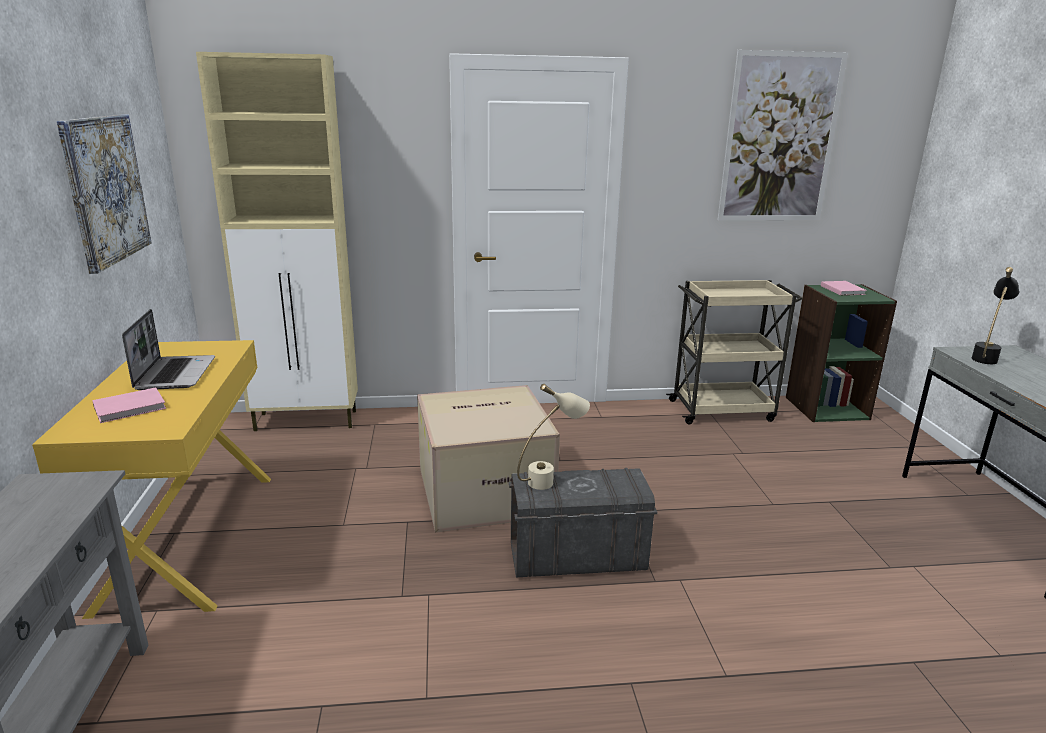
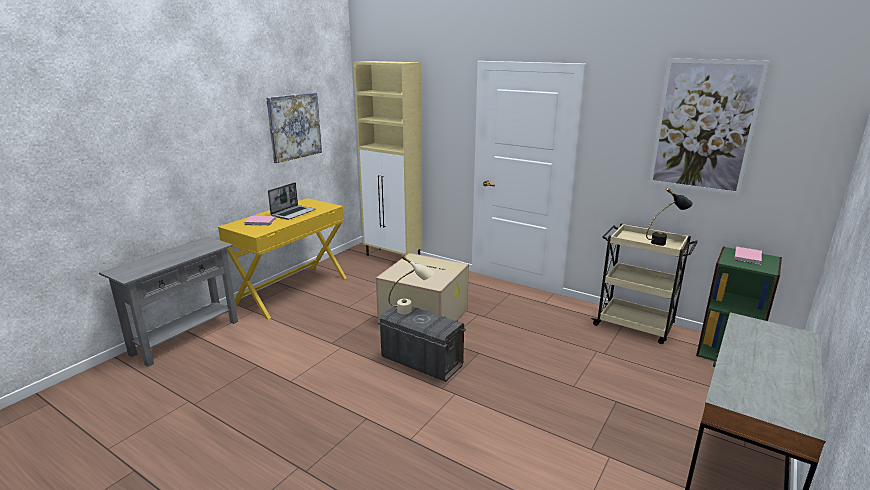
camera: 40 degrees right, 0 degrees up
(986, 357) = (759, 331): black table lamp -> black table lamp (664, 242)

